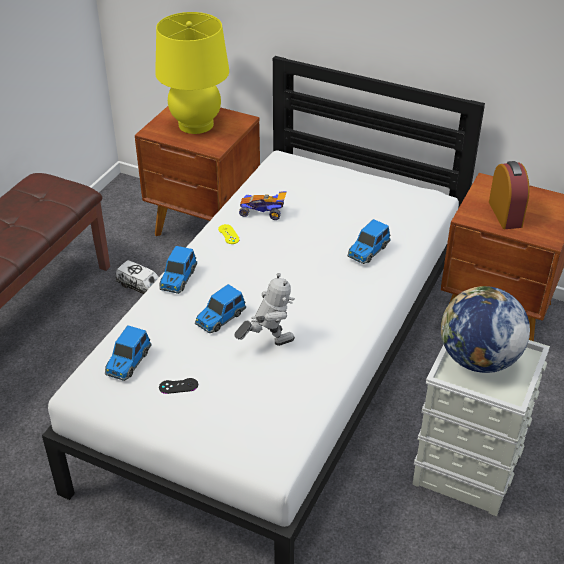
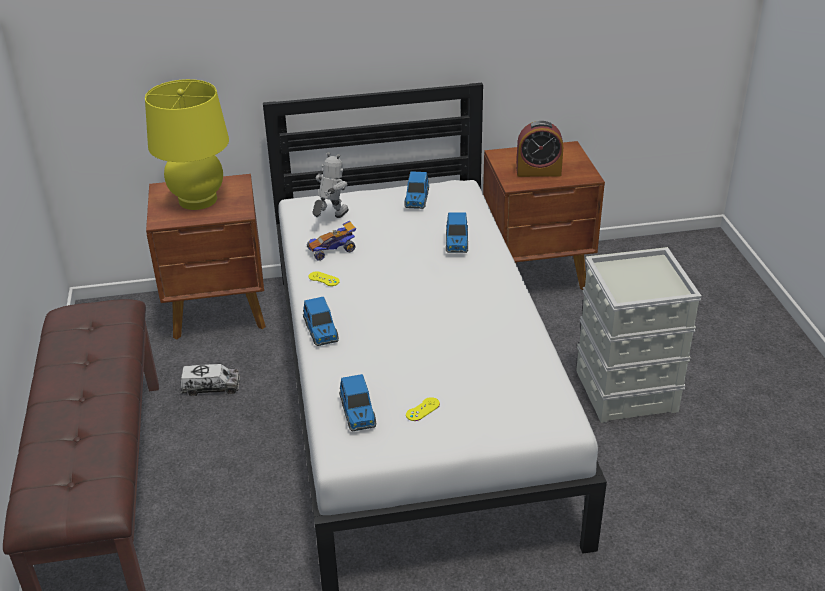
camera: 35 degrees left, 5 degrees down
(178, 386) = (422, 409): black game controller -> yellow game controller
(220, 318) = (395, 344): toy car -> toy car (416, 200)
(268, 343) = (456, 343): toy robot -> toy robot (331, 219)
(478, 360) = (629, 279): globe -> none
(505, 214) = (538, 171): alarm clock -> alarm clock turned 135 degrees clockwise

